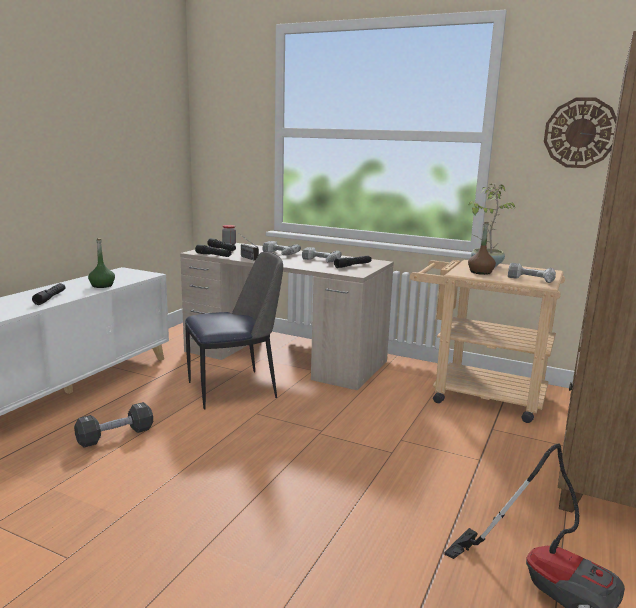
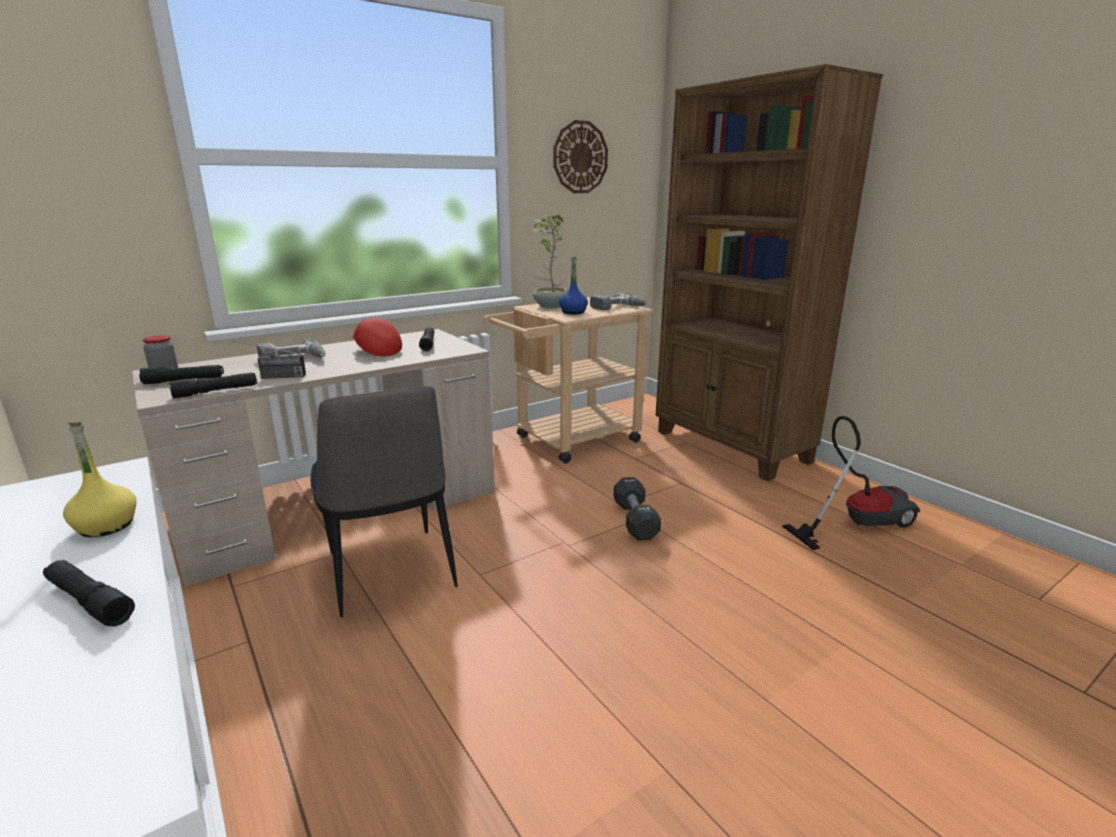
camera: 60 degrees left, 5 degrees up
(102, 285) = (106, 526): green bottle -> yellow bottle
(115, 436) = (416, 736): black dumbbell -> black dumbbell (635, 520)
(235, 389) = (390, 573): chair -> chair turned 150 degrees clockwise
(319, 261) = (376, 351): power drill -> red cap
(480, 272) = (573, 312): brown bottle -> blue bottle

